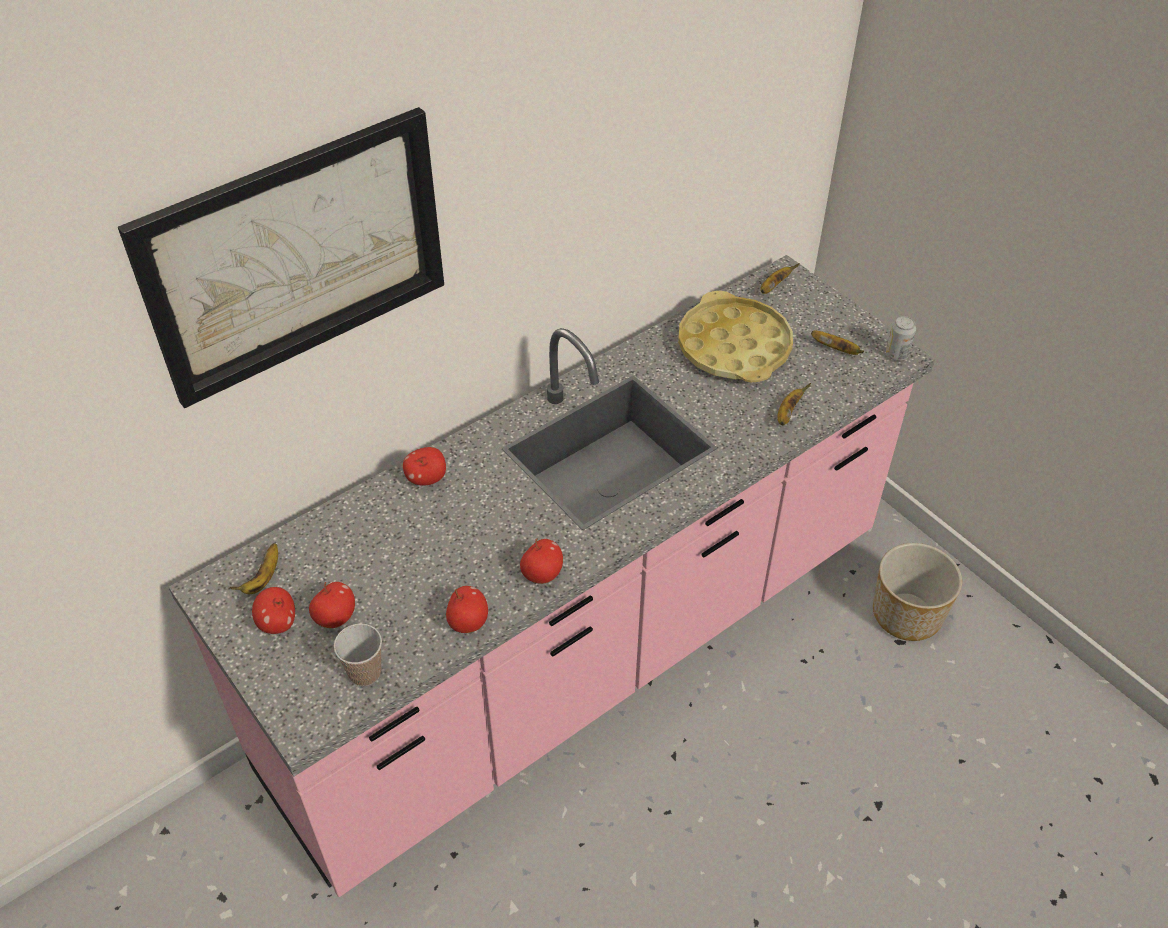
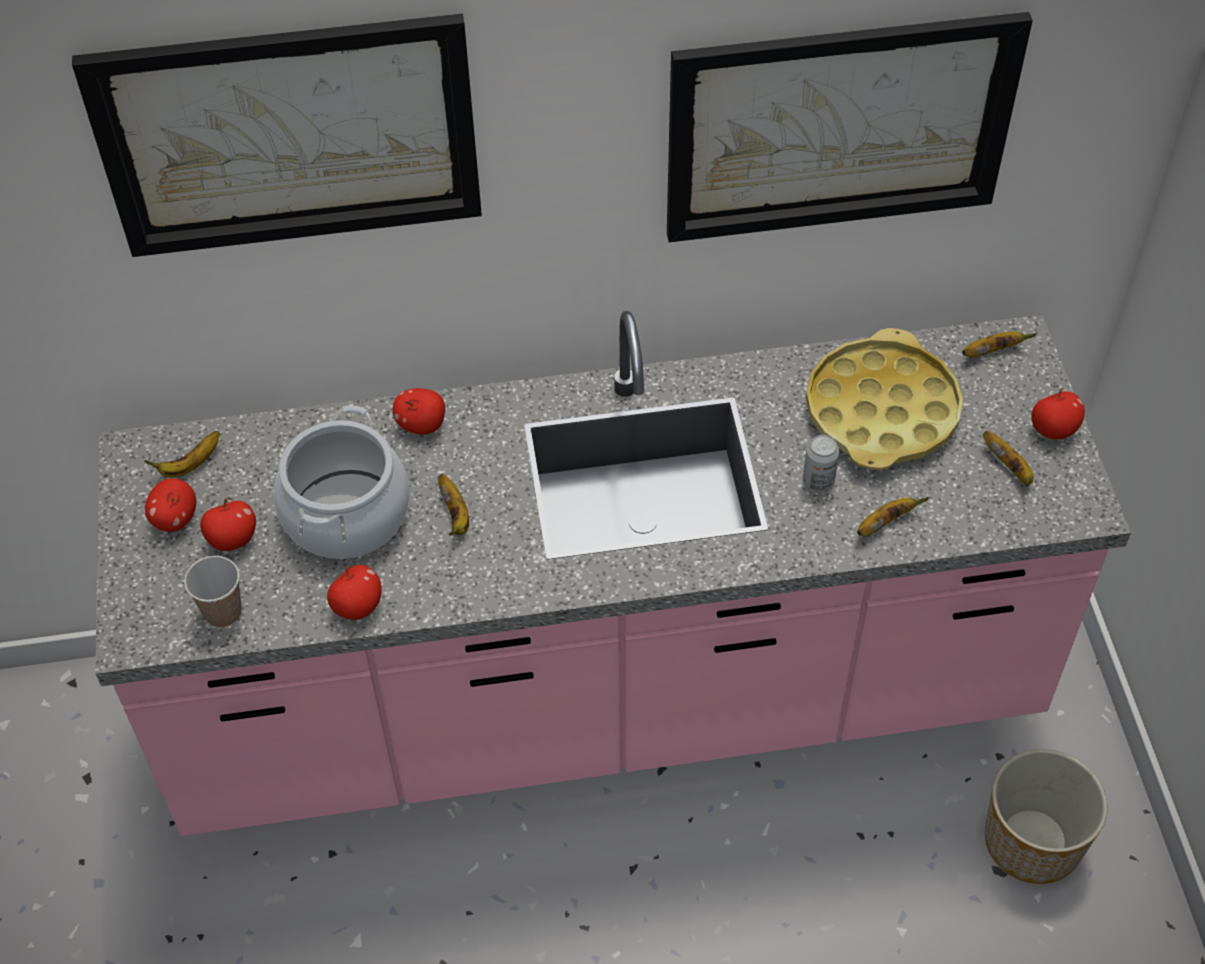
camera: 30 degrees right, 5 degrees up
(413, 562) = (347, 514): none -> cooking pot
(496, 528) = (455, 515): none -> banana
(542, 574) = (469, 589): apple -> apple (1053, 430)
(664, 141) = (839, 127): none -> picture
(896, 355) = (1083, 506): can -> can (818, 481)

